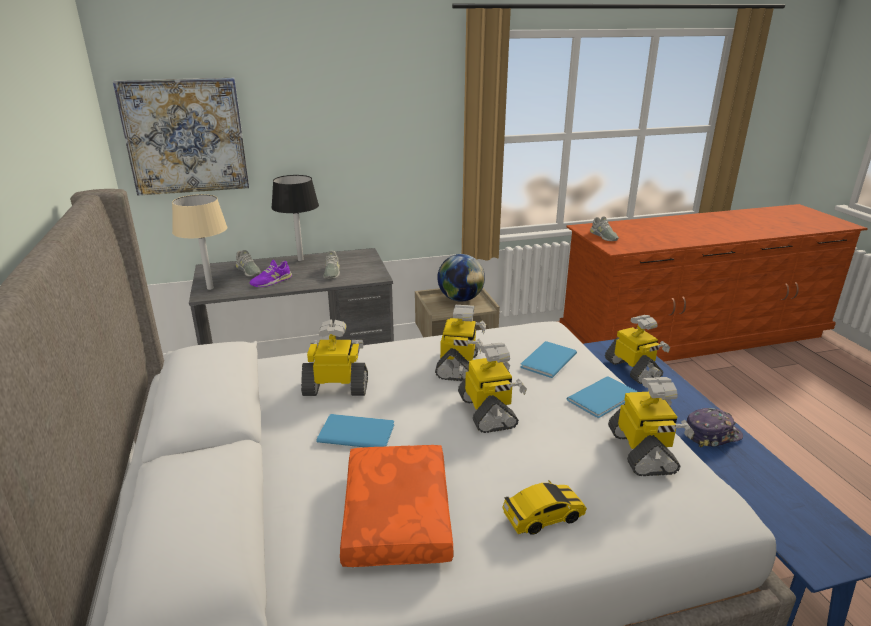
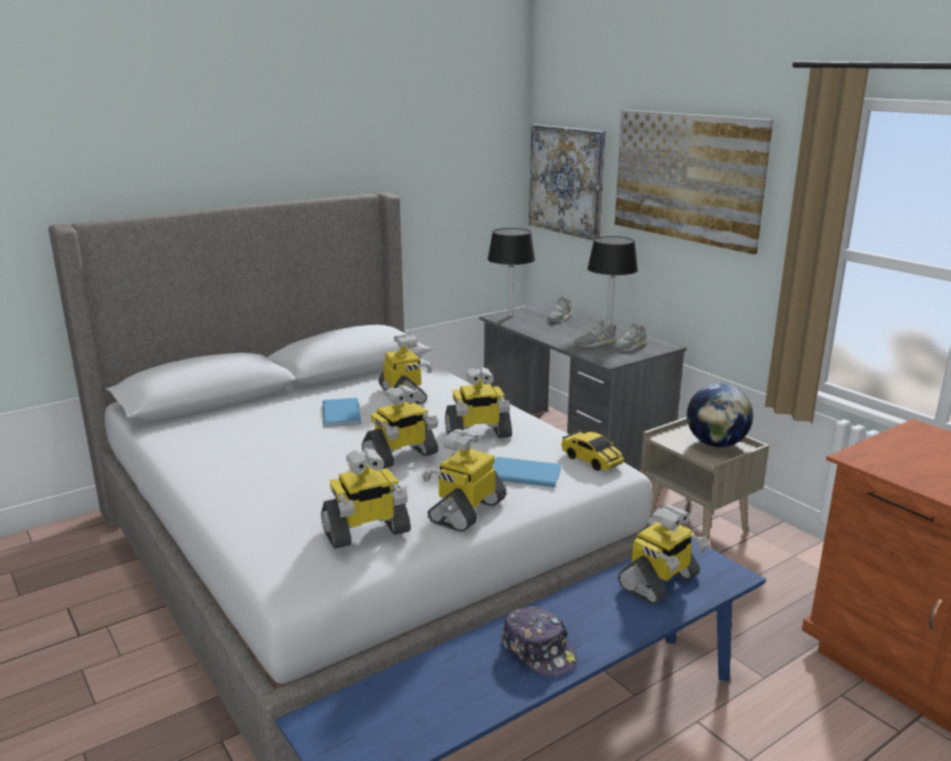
camera: 70 degrees right, 5 degrees down
(210, 288) = (510, 315): beige table lamp -> black table lamp
(271, 281) = (548, 329): purple shoe -> none
(346, 108) = (687, 177): none -> picture
(394, 515) = (249, 443): orange pillow -> none
(543, 517) = (258, 494): toy car -> toy car (591, 460)
(603, 236) = (904, 446): grey shoe -> grey shoe (630, 346)
(604, 398) = (466, 511): blue book -> toy robot

